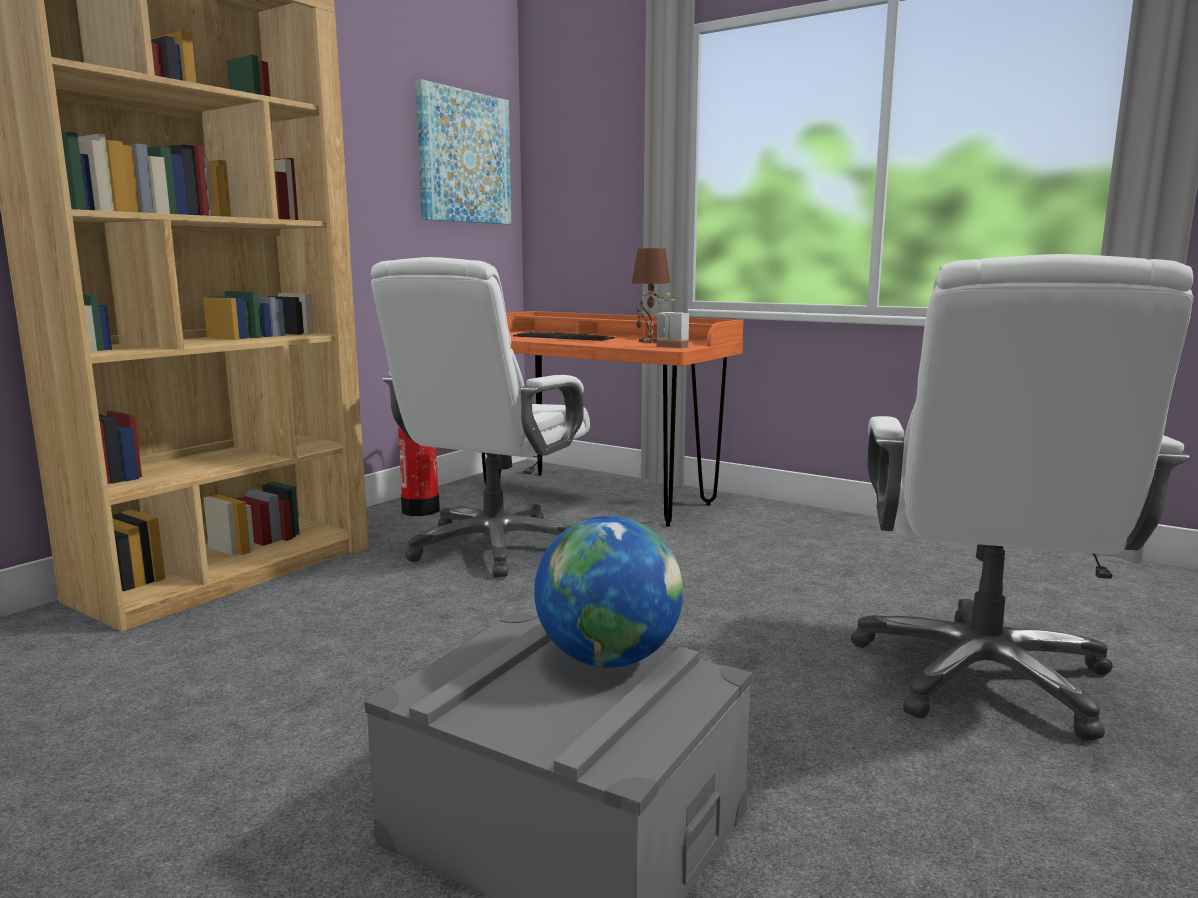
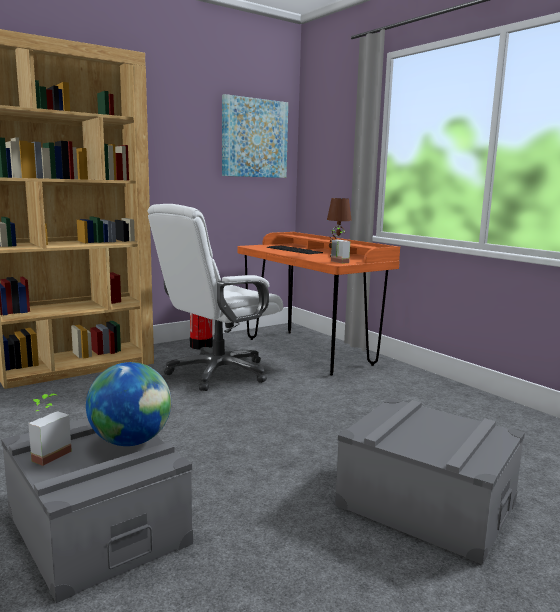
camera: 20 degrees right, 0 degrees up
(492, 709) = (47, 454): none -> potted plant
(982, 676) = (425, 504): white office chair -> grey storage box

